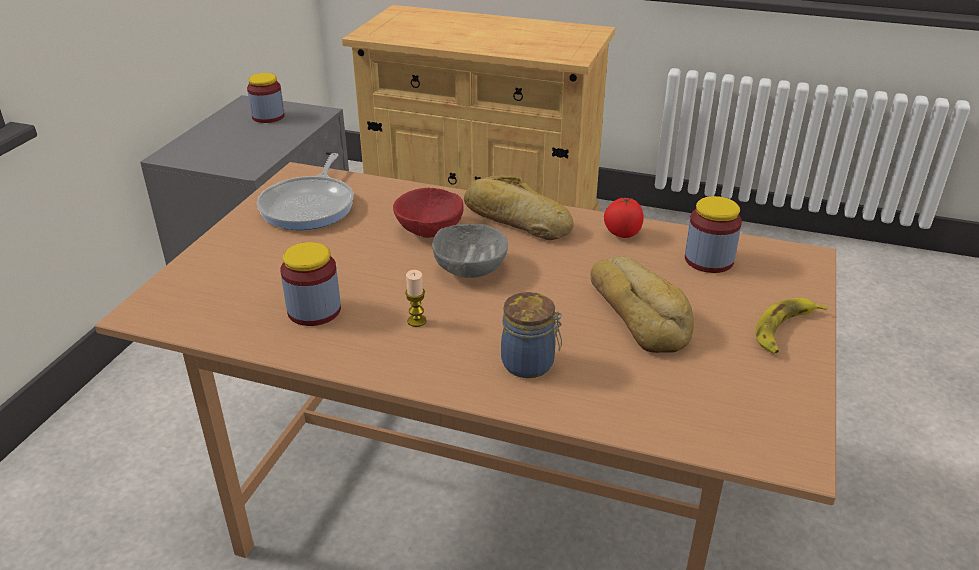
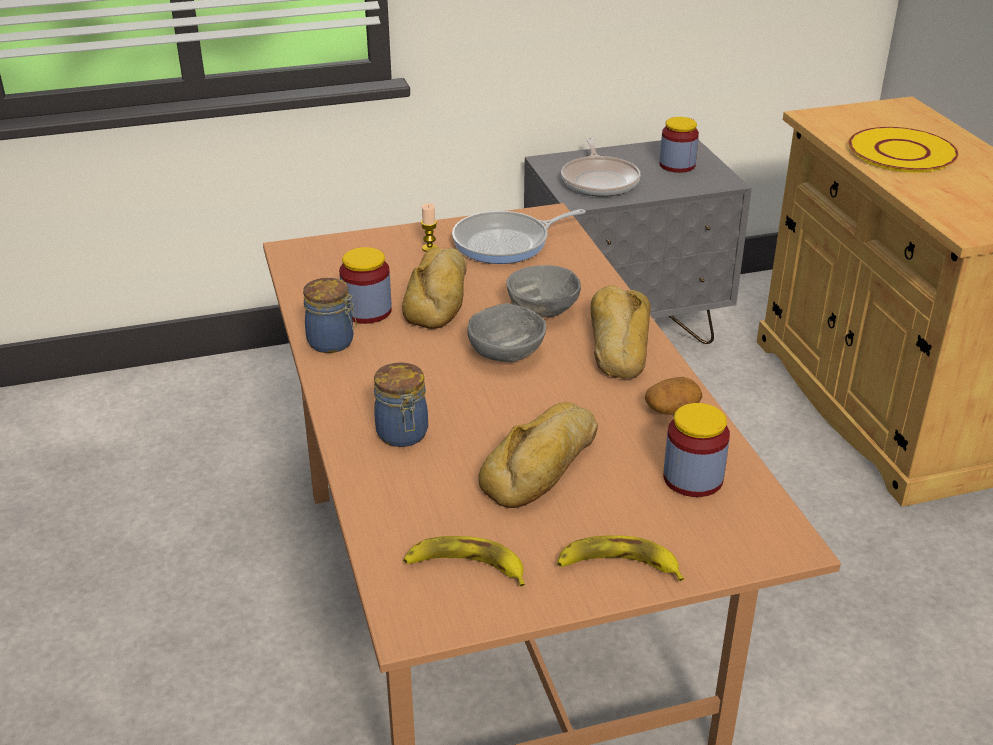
camera: 55 degrees right, 0 degrees up
(235, 150) = (599, 181): none -> frying pan
(340, 349) = (332, 343): none -> jar
(345, 266) = (440, 297): none -> bread
(416, 321) = (403, 359): candle -> candle (429, 248)
(430, 230) = (543, 309): red bowl -> grey bowl
(455, 34) = (902, 152): none -> yellow plate
(621, 234) = (672, 410): tomato -> potato
(739, 401) = (465, 567): none -> banana

